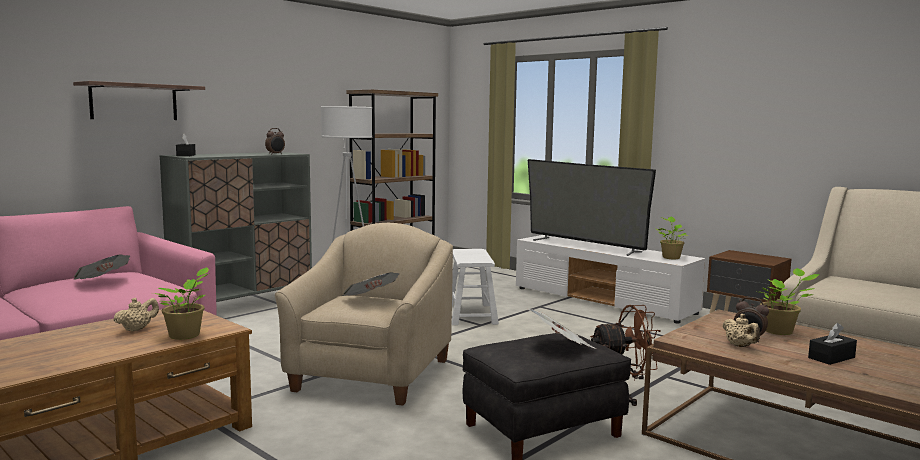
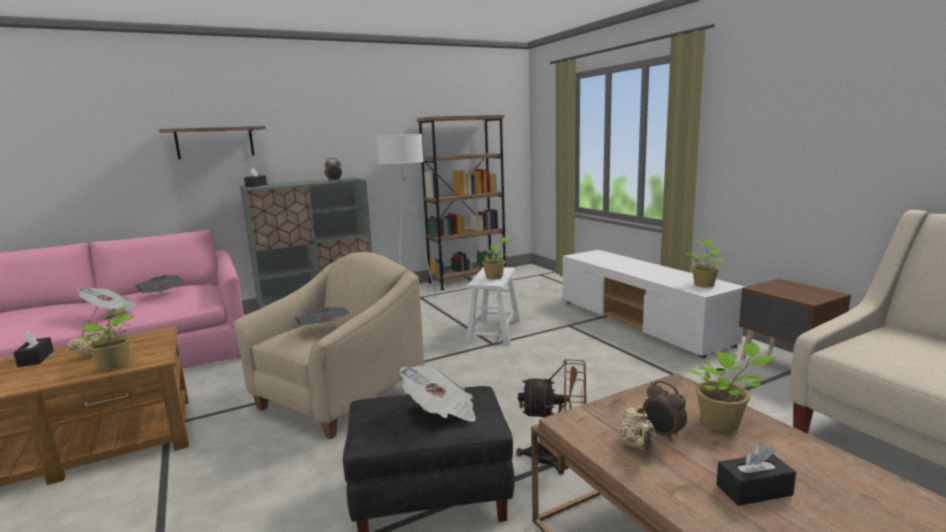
camera: 20 degrees right, 5 degrees up
(59, 298) = (111, 311): none -> newspaper
(64, 337) = (36, 358): none -> black tissue box
(477, 256) = (495, 277): none -> potted plant
(585, 246) = (623, 265): television -> none

